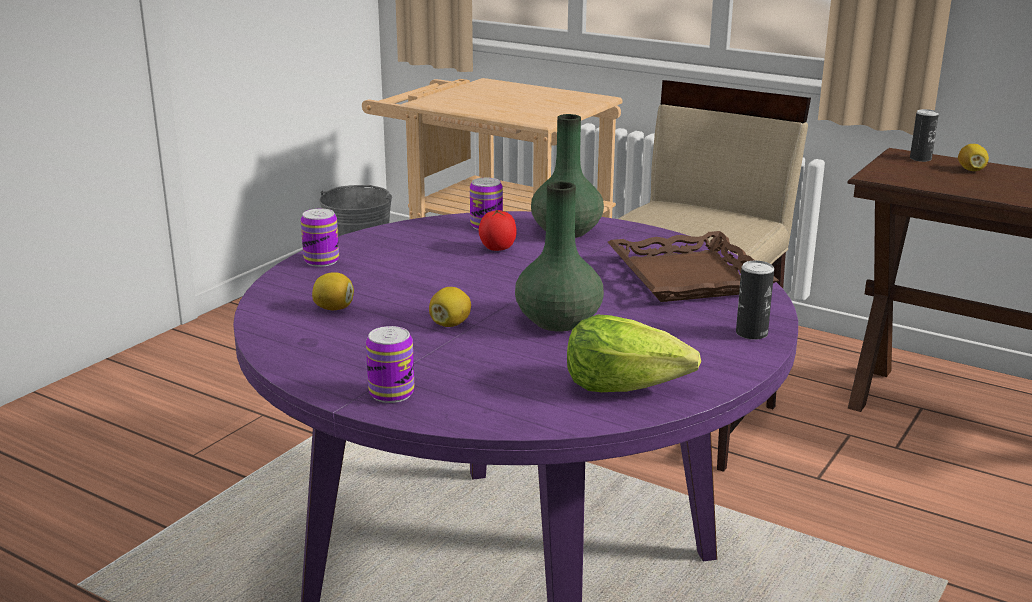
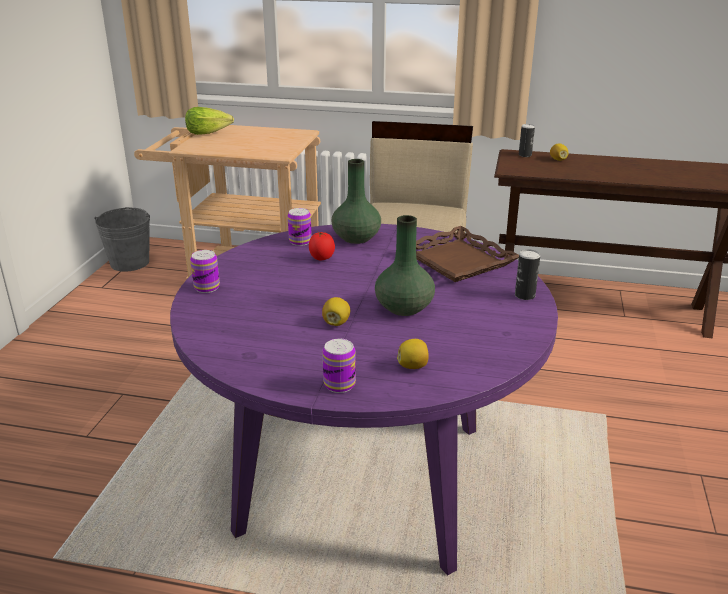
camera: 20 degrees left, 5 degrees up
(334, 308) = (246, 325): lemon -> lemon (413, 366)
(624, 385) = (480, 348): lettuce -> lettuce (208, 133)

